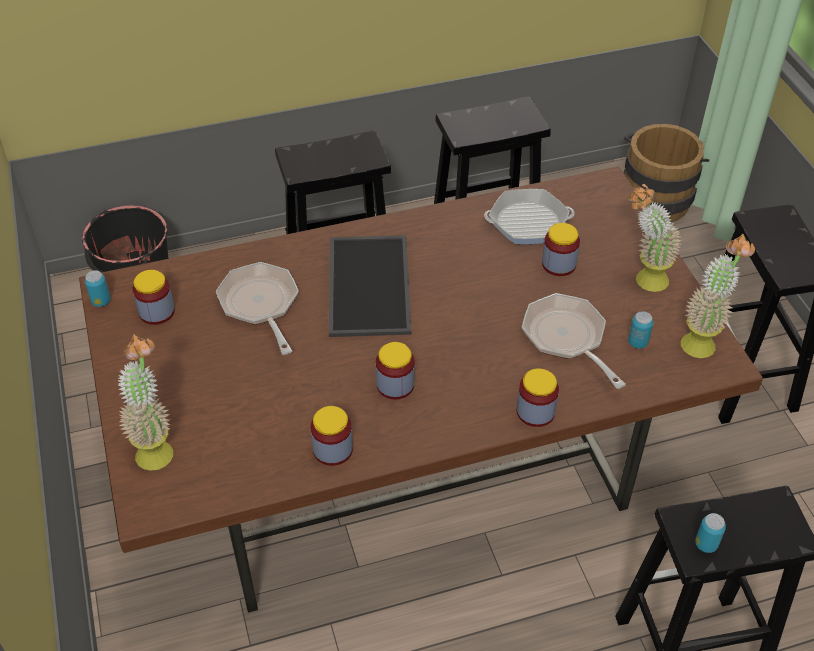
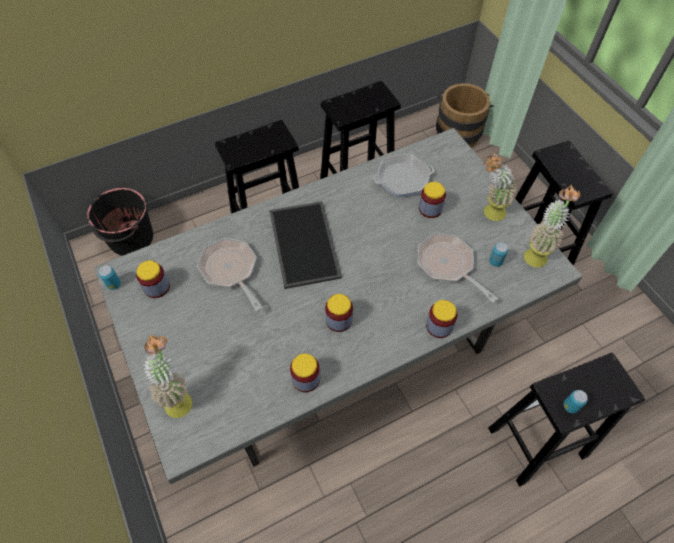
camera: 10 degrees left, 10 degrees up
(405, 467) = (336, 345): brown dining table -> grey dining table

